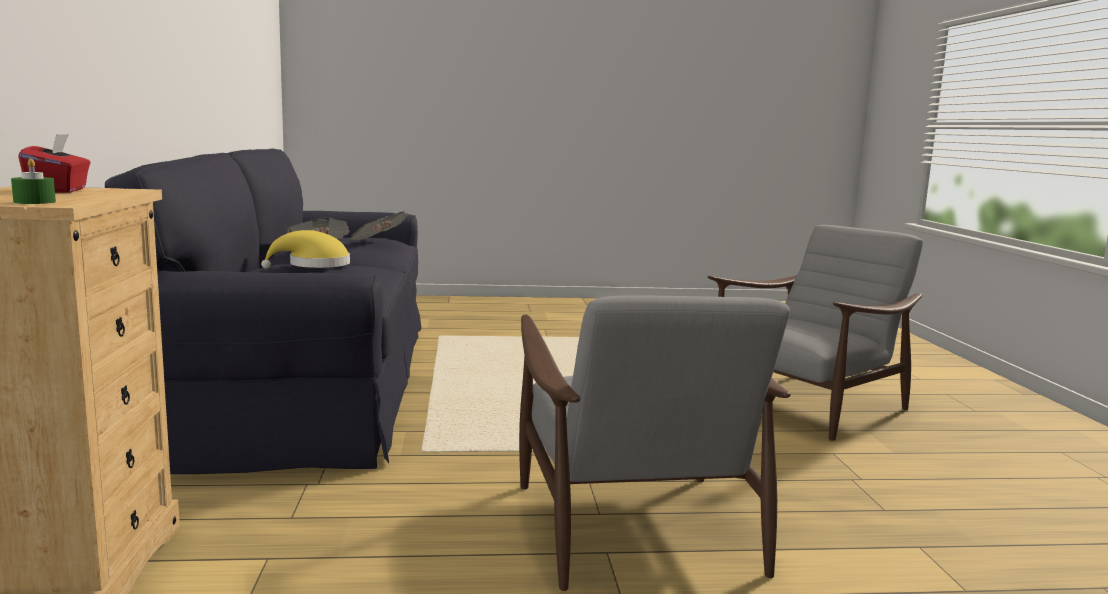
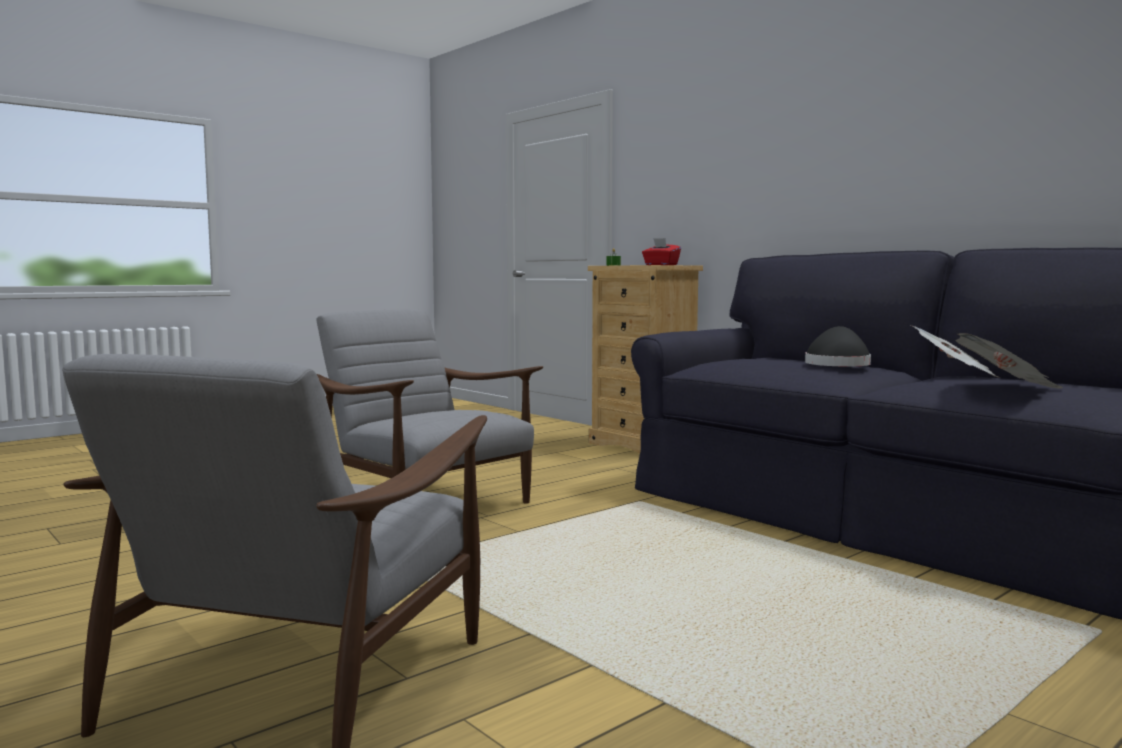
camera: 145 degrees right, 5 degrees down
(314, 265) = (837, 365): yellow hat -> black hat

